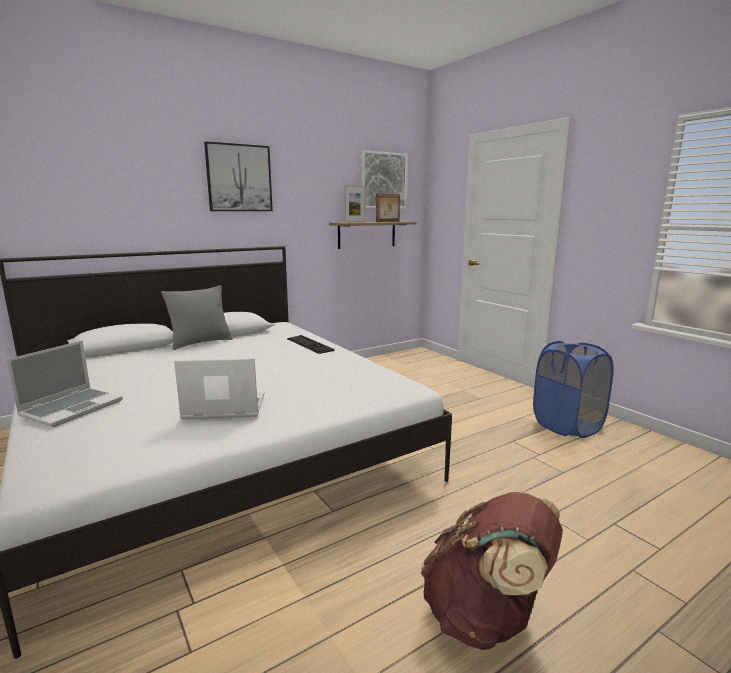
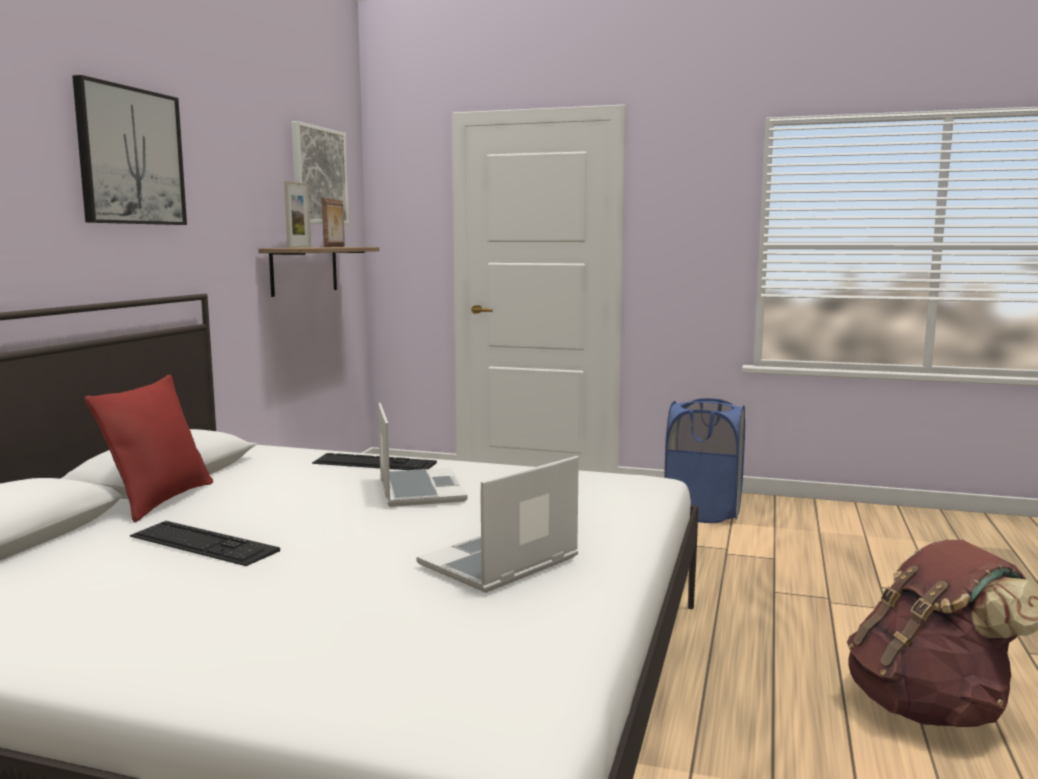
camera: 40 degrees left, 5 degrees down
(72, 408) = (227, 648): laptop -> laptop (419, 490)
(165, 364) = (203, 543): none -> keyboard
(201, 343) = (160, 500): grey pillow -> red pillow

